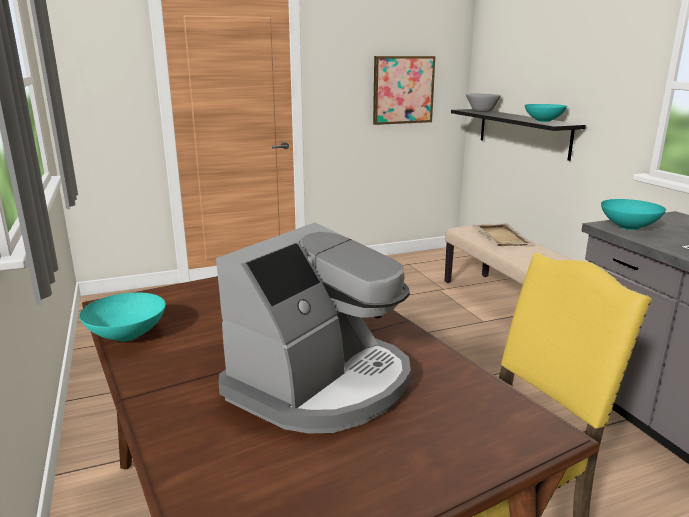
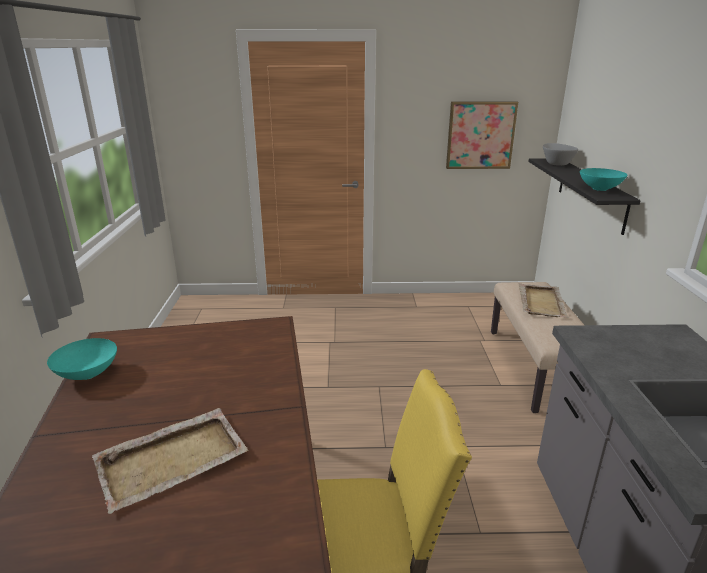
camera: 20 degrees right, 5 degrees up
(322, 384) = (173, 459): coffee machine -> beige tray
(629, 227) = (599, 341): turquoise bowl -> none

